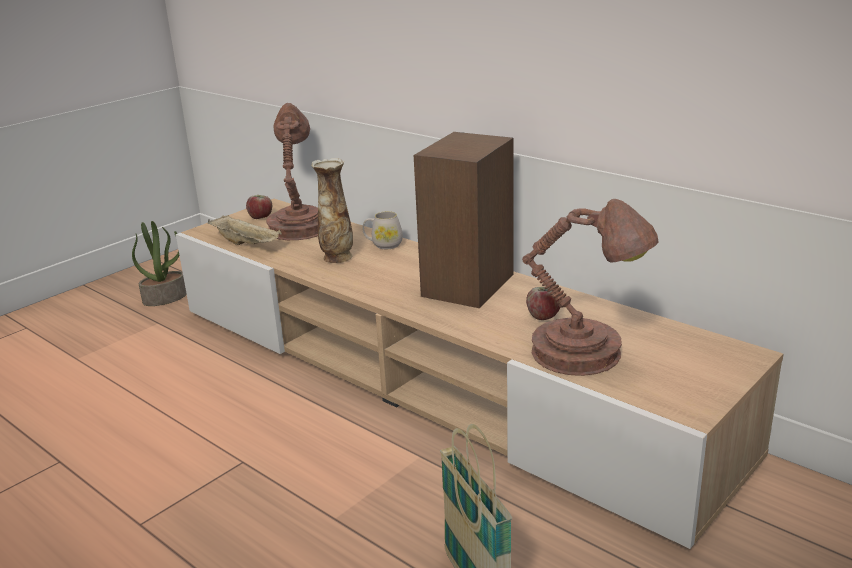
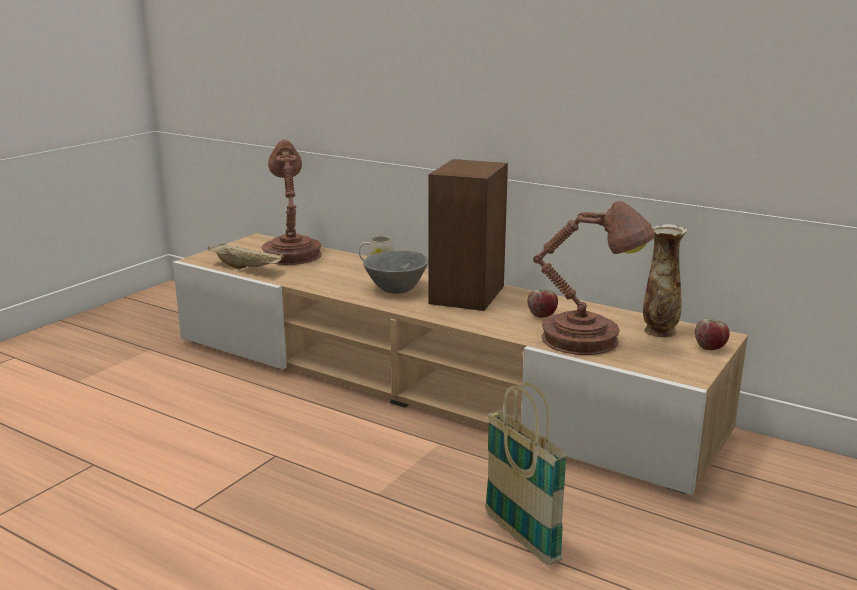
camera: 10 degrees left, 5 degrees down
(165, 298) = (150, 328): potted plant -> none
(261, 217) = (251, 248): apple -> apple (710, 347)
(337, 257) = (338, 276): vase -> vase (659, 331)
(391, 275) = (395, 288): none -> grey bowl

